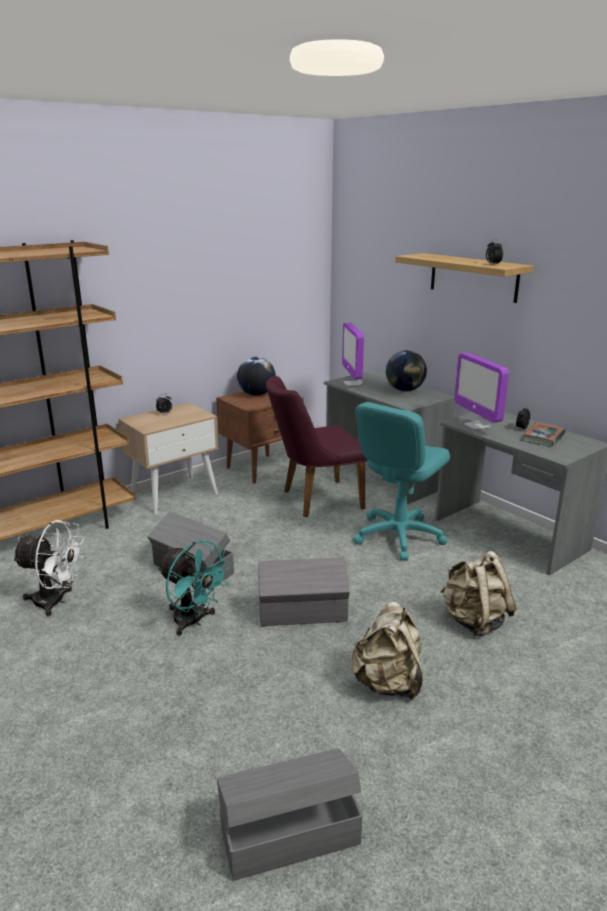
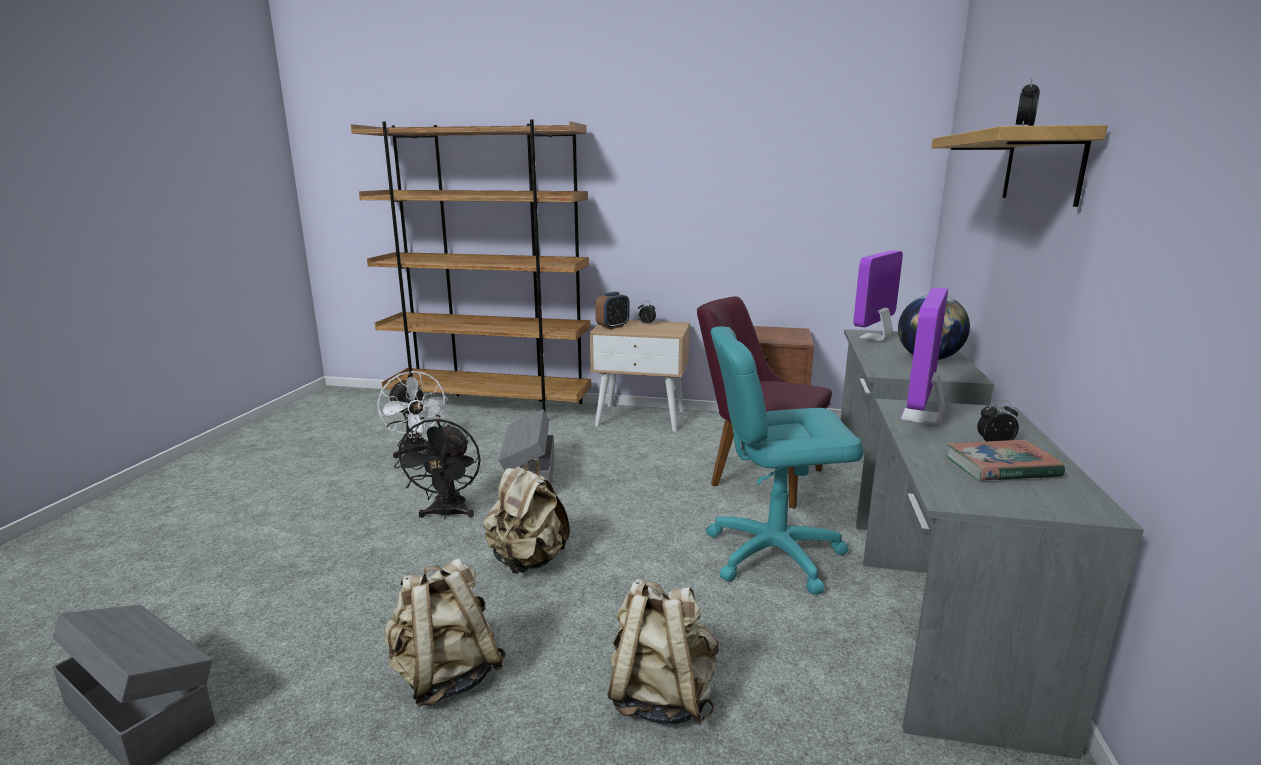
camera: 50 degrees right, 5 degrees down
(147, 423) = (613, 326): none -> alarm clock
(194, 622) = (447, 514): turquoise fan -> black fan
(256, 394) = (770, 331): globe -> none
(303, 612) = (527, 561): grey storage box -> beige backpack

